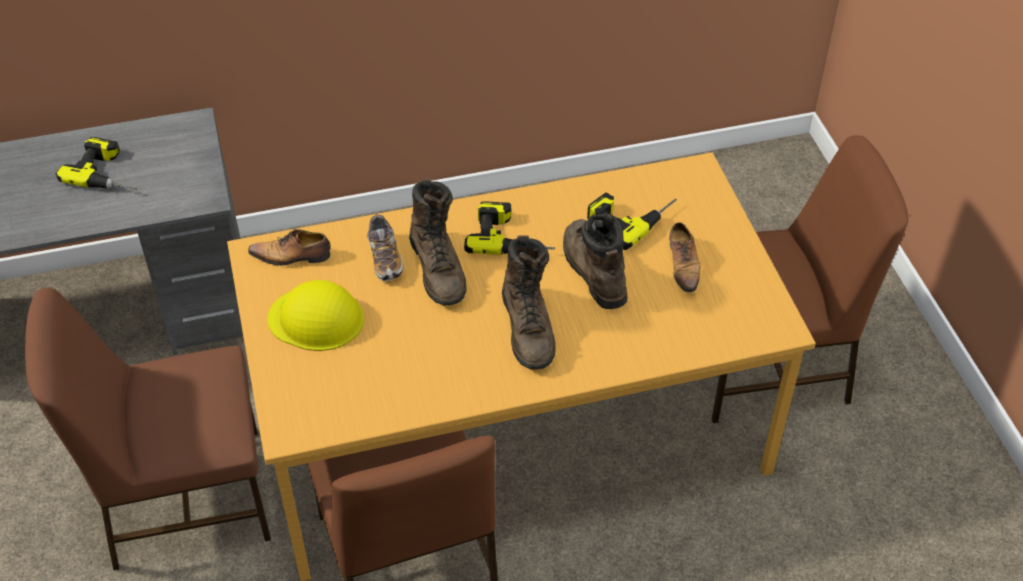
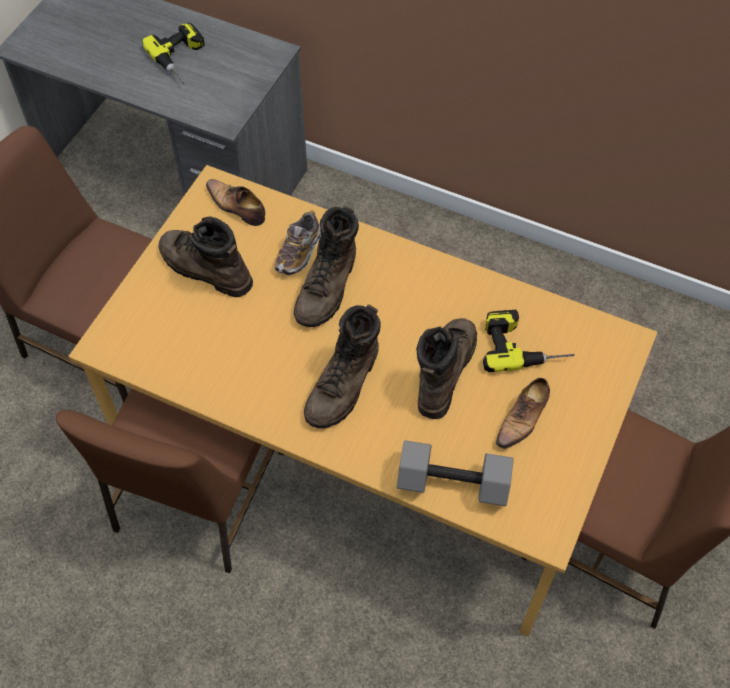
camera: 40 degrees right, 10 degrees up
(316, 319) = (204, 269): yellow hard hat -> brown boot
(511, 236) = (410, 297): power drill -> none
(681, 338) = (454, 482): none -> grey dumbbell

